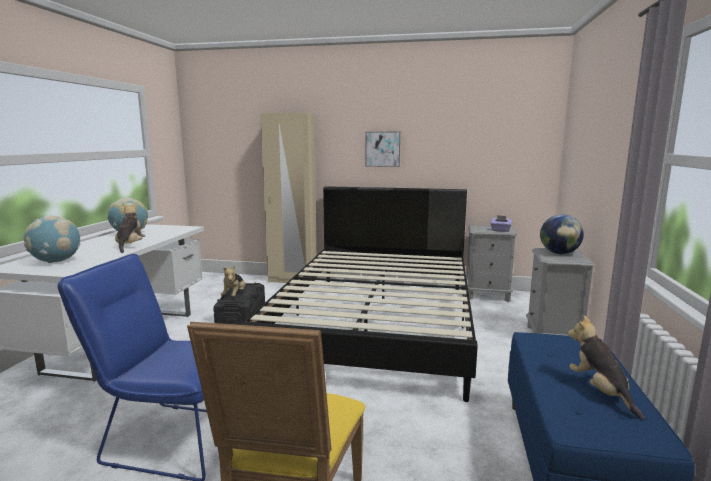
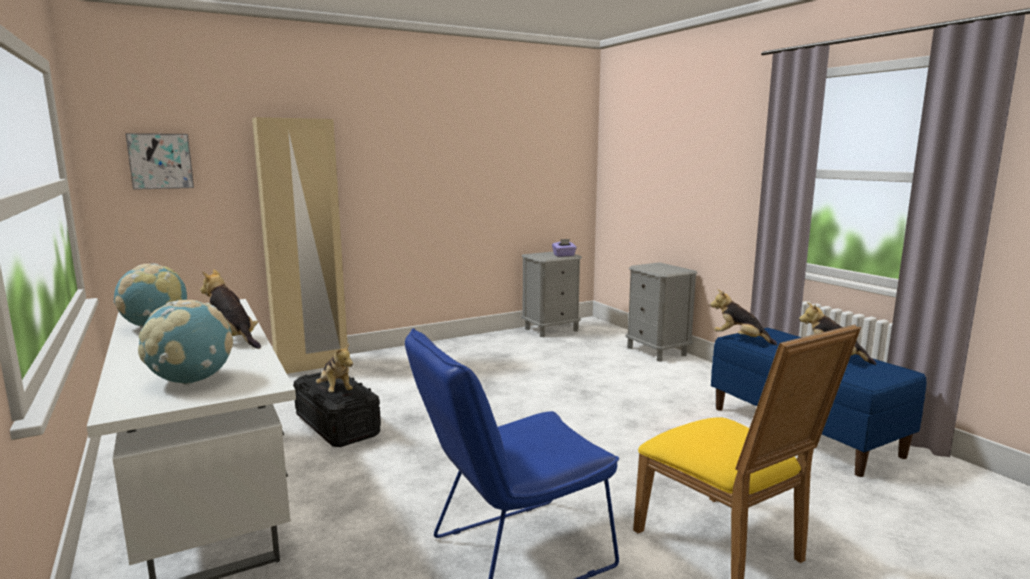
camera: 40 degrees left, 0 degrees up
(378, 323) = (502, 381): black bed -> none
(382, 149) = (421, 169): picture -> picture (160, 161)
(535, 340) = (740, 339): none -> plush toy
(559, 253) = (658, 267): globe -> none

